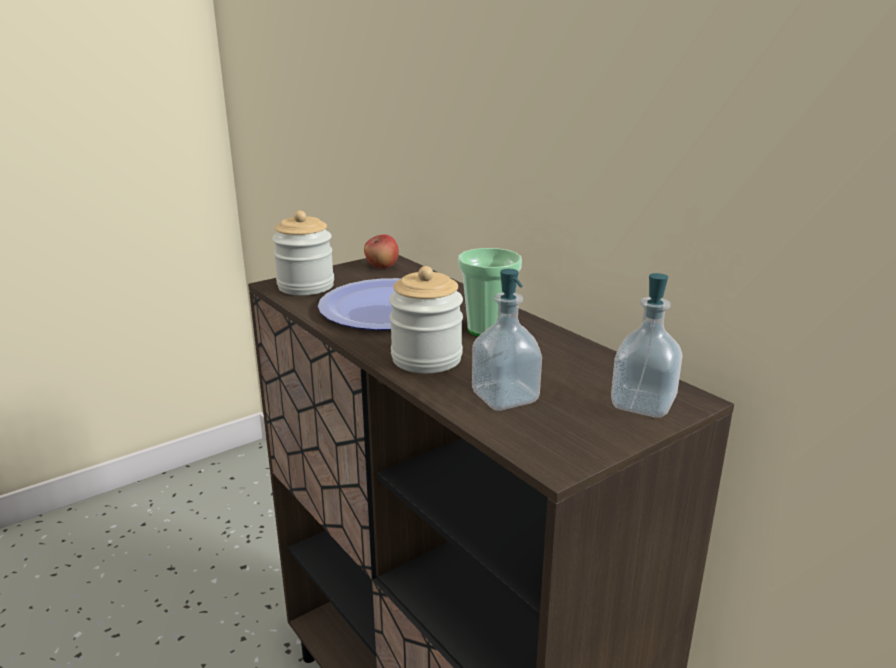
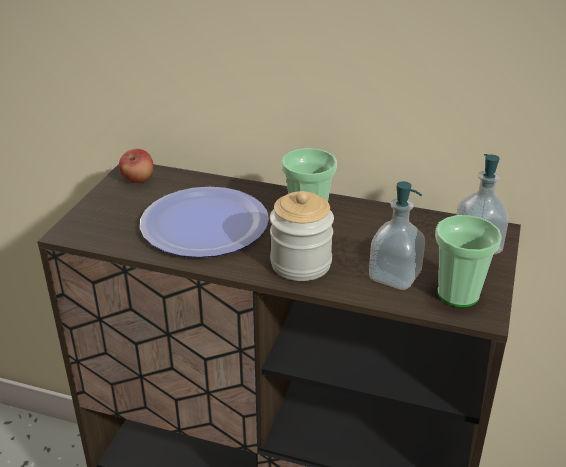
camera: 35 degrees left, 10 degrees up
(306, 286) = (100, 225): jar -> none
(553, 435) = (458, 294): none -> cup

